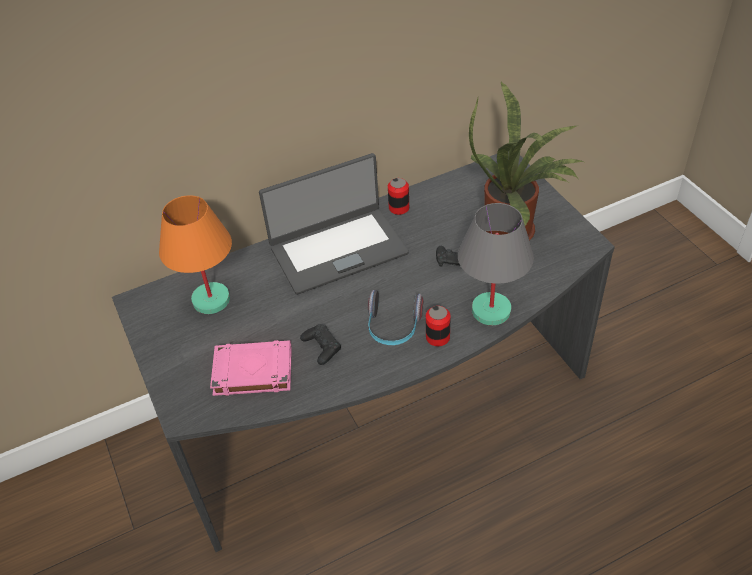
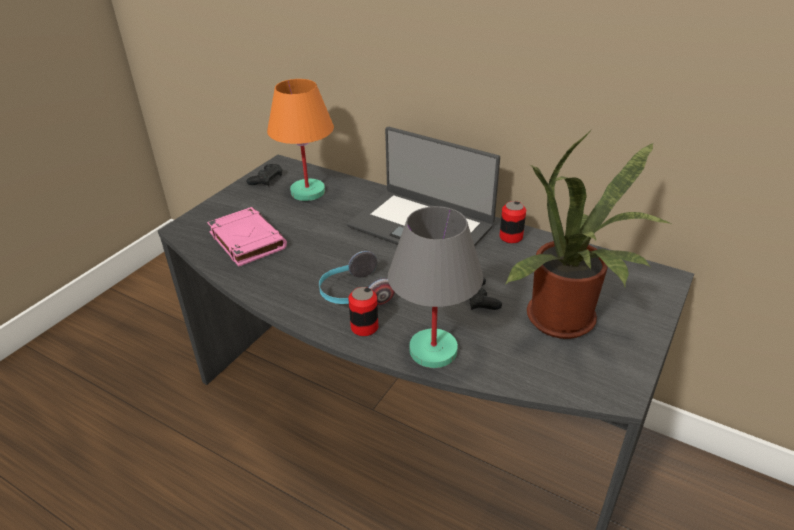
camera: 55 degrees right, 10 degrees down
(322, 347) = (299, 263): black game controller -> black game controller (266, 179)

